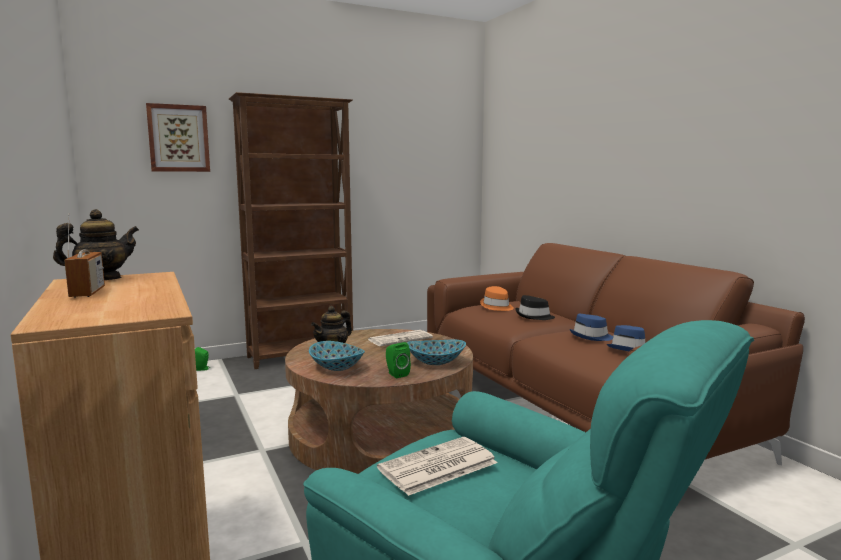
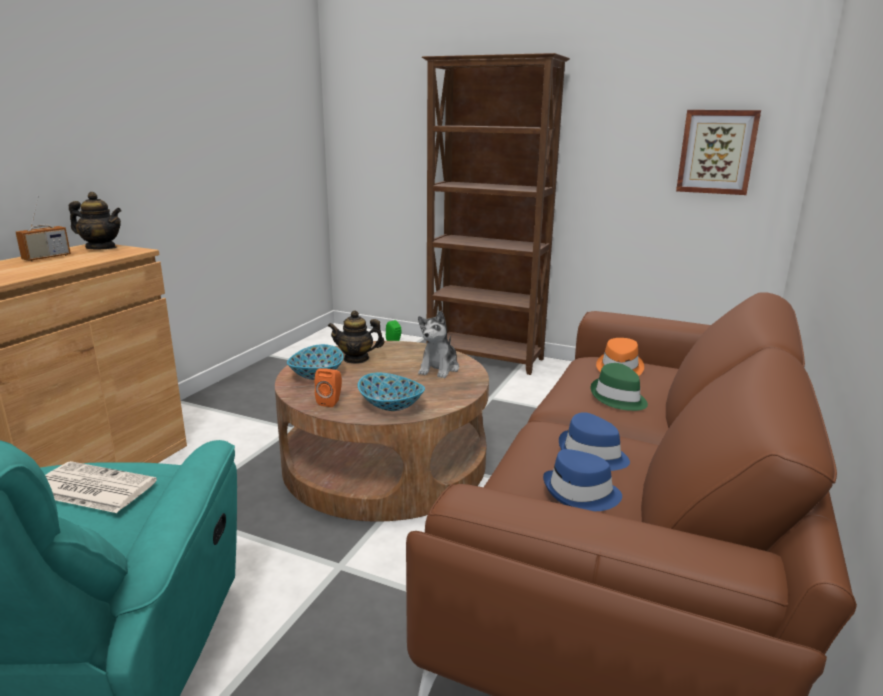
camera: 50 degrees right, 10 degrees up
(178, 138) = (401, 107): picture -> picture (717, 152)
(396, 374) = (331, 401): green speaker -> orange speaker
(400, 339) = (439, 369): newspaper -> plush toy
(534, 316) = (618, 398): black hat -> green hat

